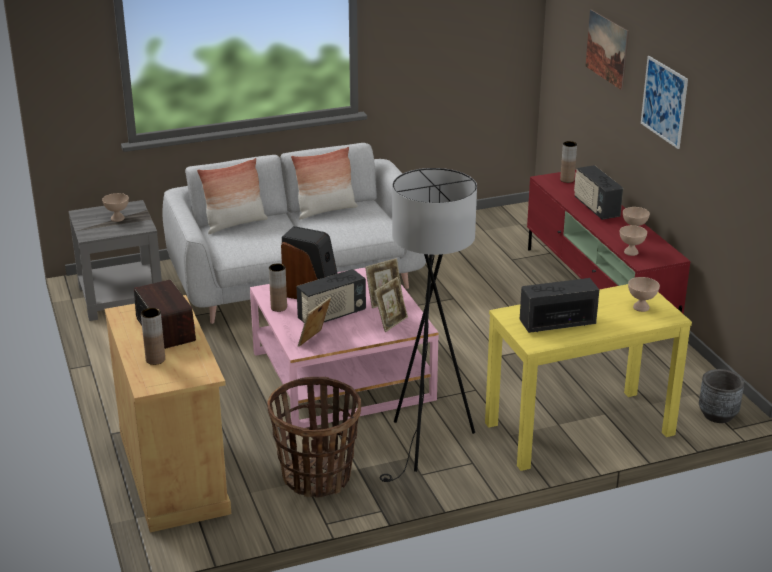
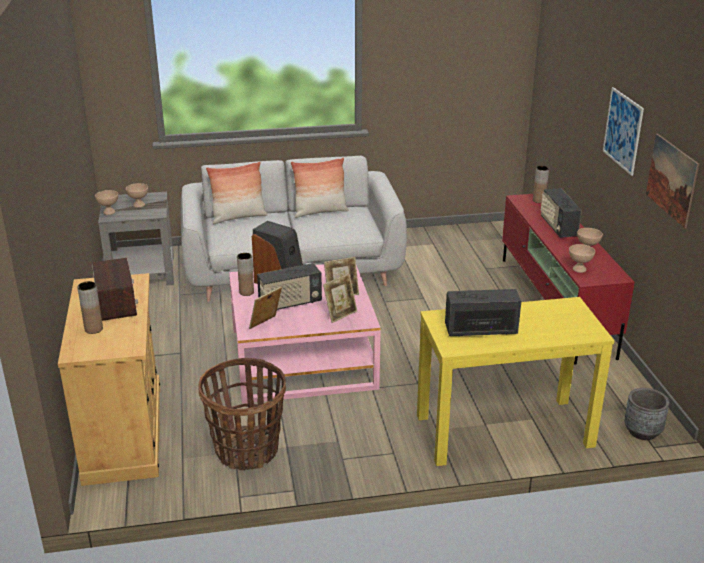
camera: 10 degrees right, 0 degrees up
(427, 446) = (356, 432): black floor lamp -> none
(607, 49) = (580, 82): picture -> picture (671, 179)
(641, 308) = (568, 322): beige bowl -> beige bowl (109, 212)

